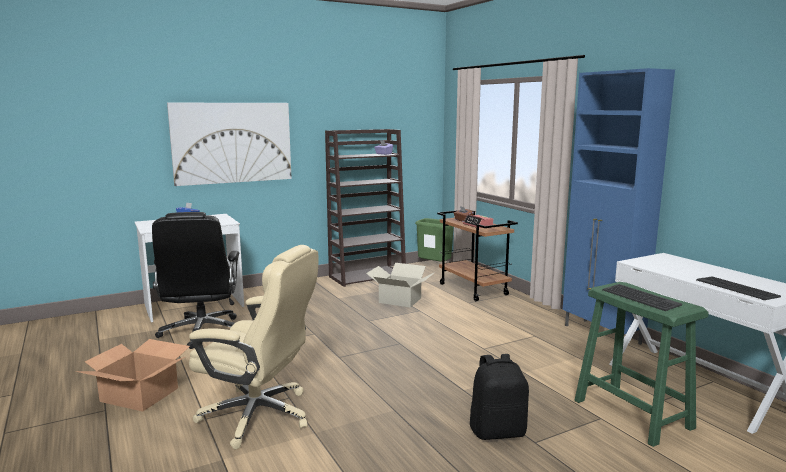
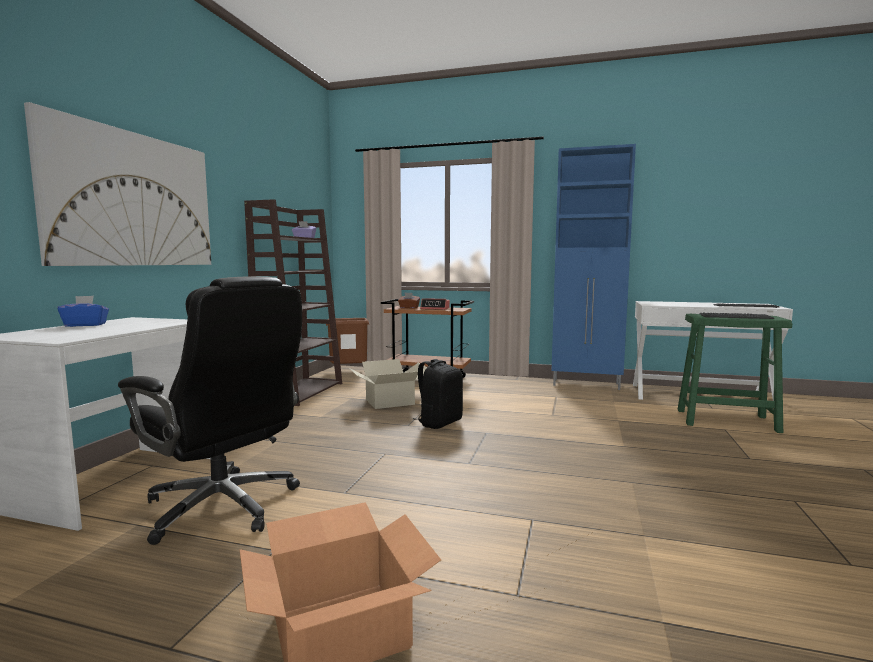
camera: 45 degrees left, 5 degrees down
(259, 416) = (559, 552): beige office chair -> none
(434, 267) = (349, 371): green trash can -> brown trash can
(498, 431) = (718, 462): black backpack -> black backpack (439, 423)

